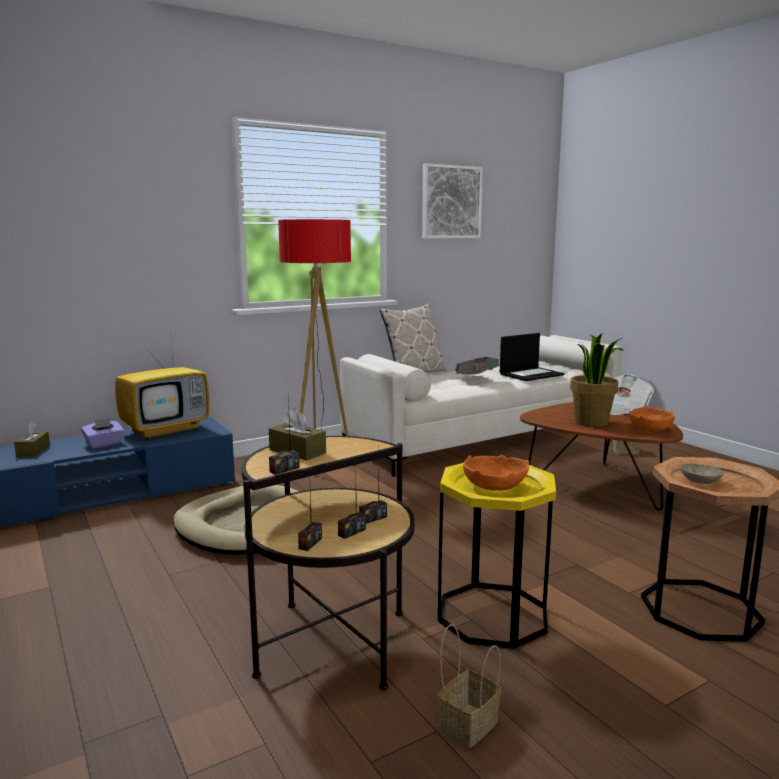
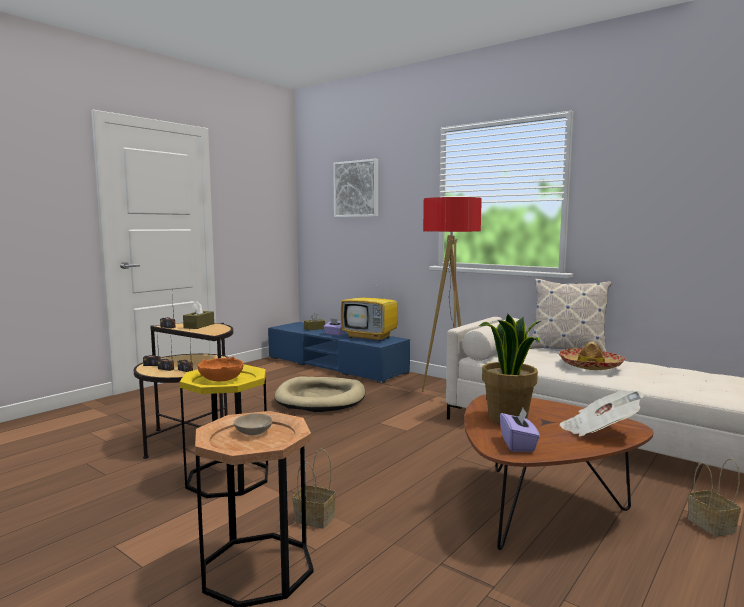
camera: 70 degrees right, 5 degrees down
(451, 202) = (656, 171): picture -> picture (356, 189)
(468, 723) = (109, 482): basket -> basket (316, 518)
(476, 379) = (590, 365): newspaper -> hat
(531, 374) = (664, 381): laptop -> none
(650, 429) = (518, 444): orange bowl -> purple tissue box

